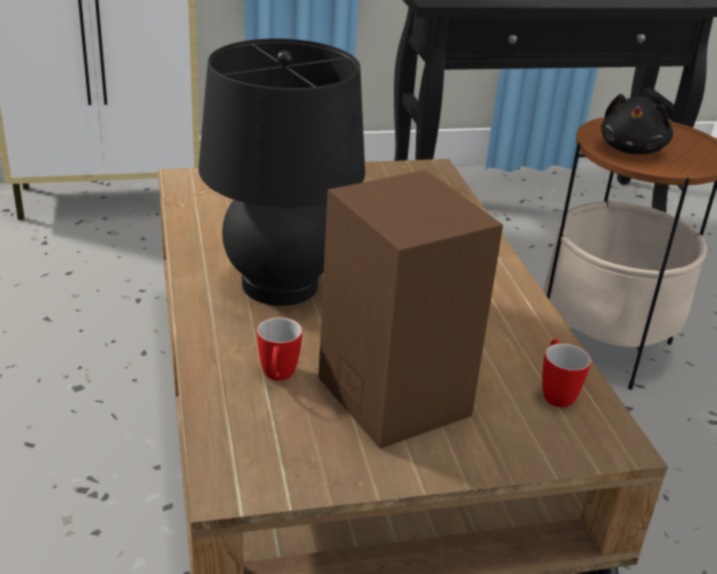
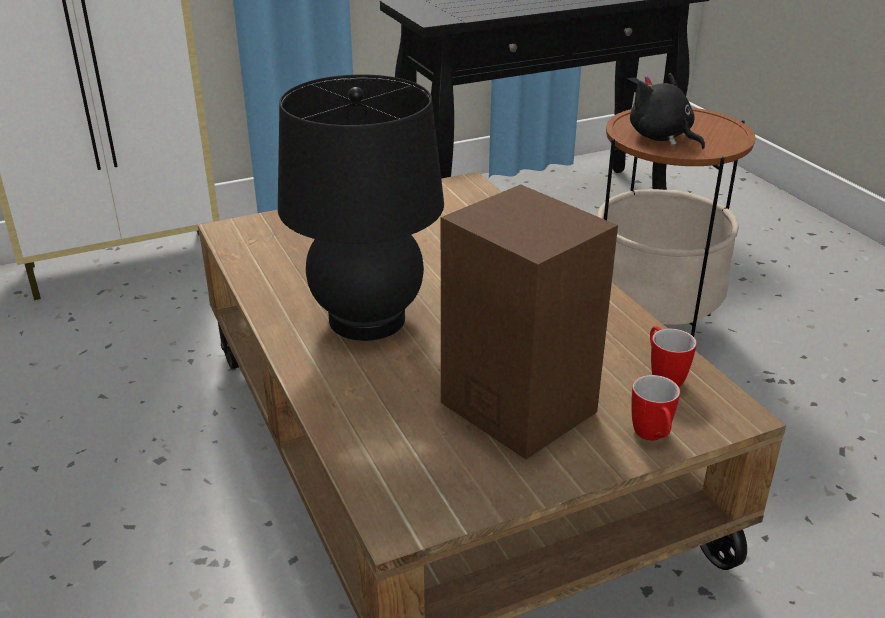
camera: 10 degrees left, 0 degrees up
(277, 378) = (402, 410): mug -> mug (653, 437)
(632, 149) = (662, 138): black plush toy -> black plush toy turned 135 degrees clockwise

